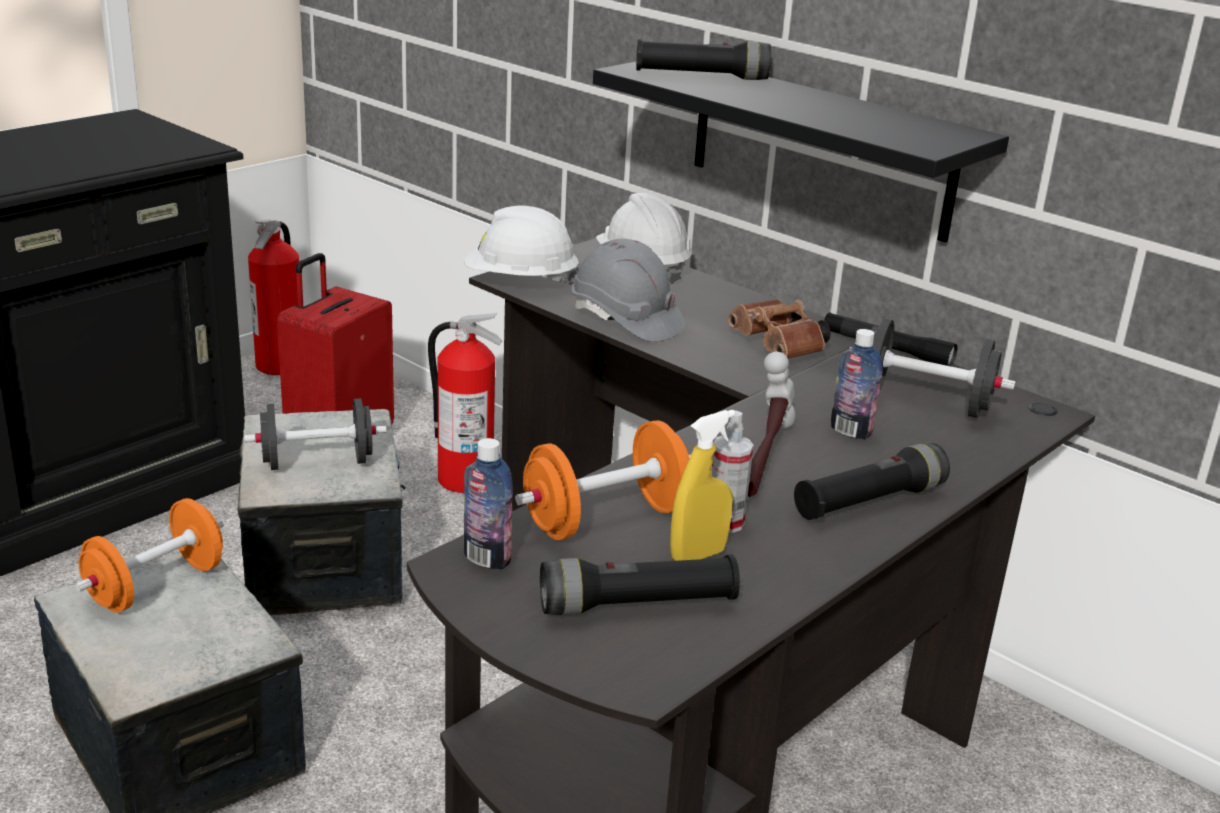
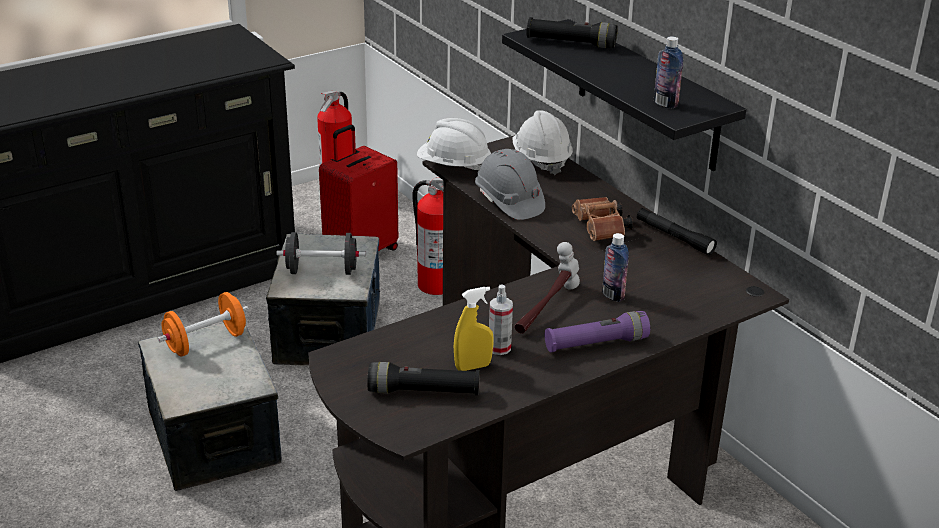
camera: 15 degrees right, 5 degrees up
(487, 559) = (352, 355): bottle -> bottle (665, 103)
(605, 519) = (430, 338): orange dumbbell -> none
(869, 502) = (596, 344): black flashlight -> purple flashlight
(924, 402) = (675, 279): black dumbbell -> none

